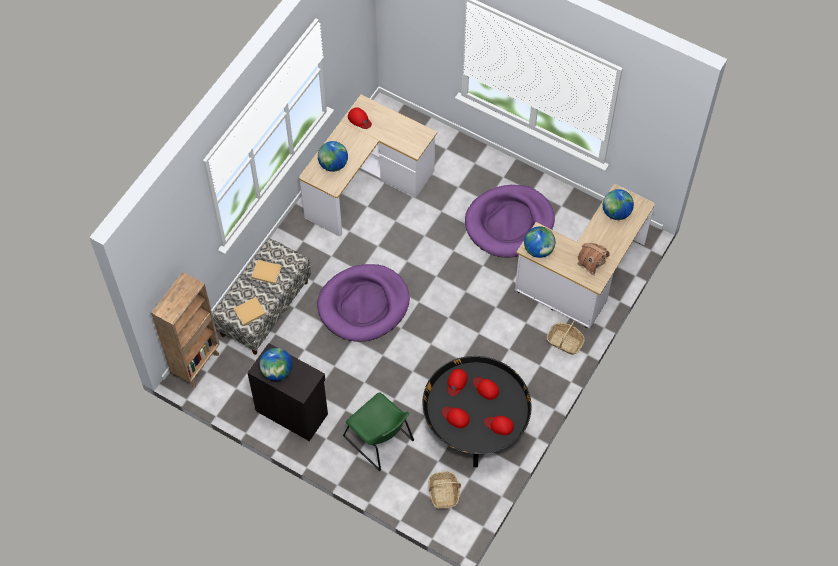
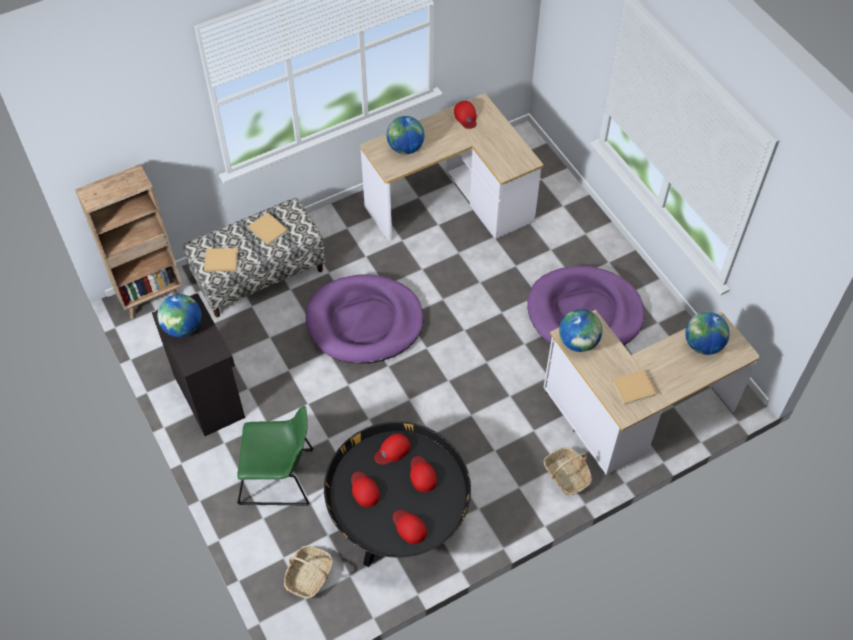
camera: 30 degrees right, 5 degrees down
(380, 441) = (280, 477): green chair -> green chair turned 75 degrees counterclockwise
(591, 263) = (635, 388): toy house -> beige book

